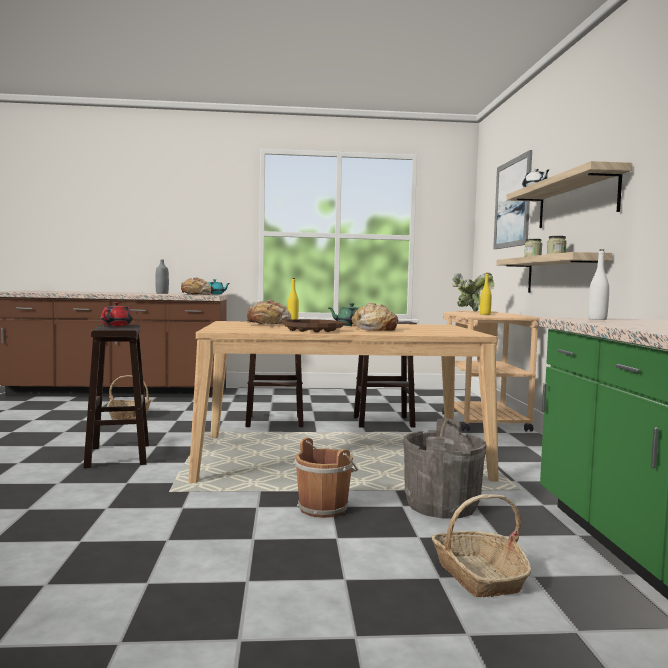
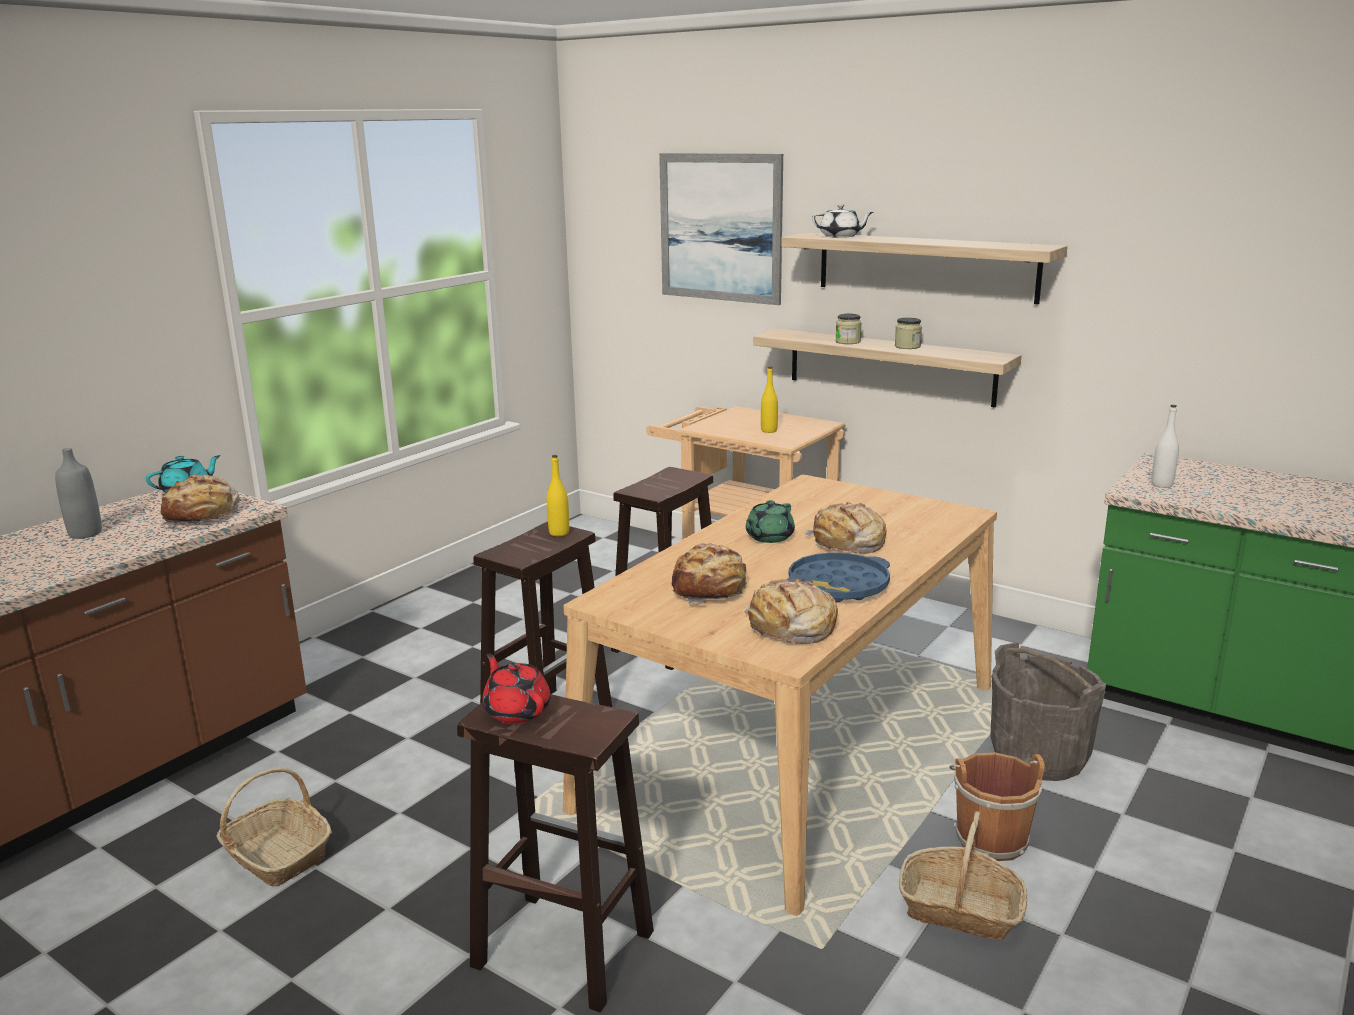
camera: 50 degrees left, 15 degrees up
(248, 329) = (791, 627): none -> bread
(313, 330) = (838, 586): brown tray -> blue tray
(469, 311) = (704, 419): potted plant -> none
(479, 575) = (1240, 825): basket -> basket (960, 909)

